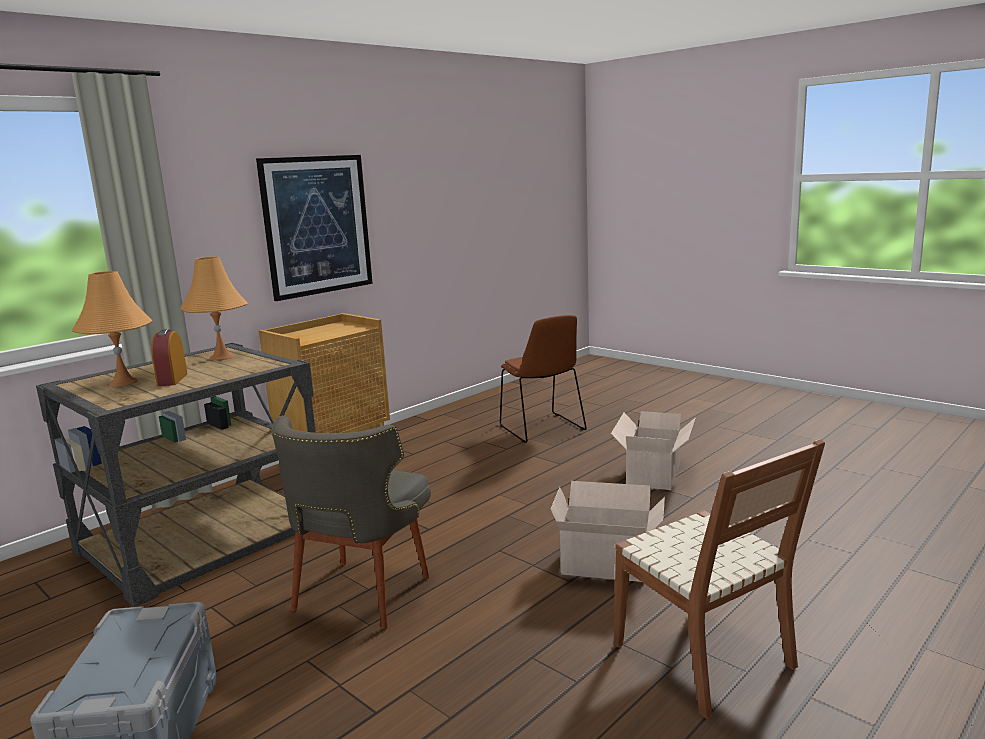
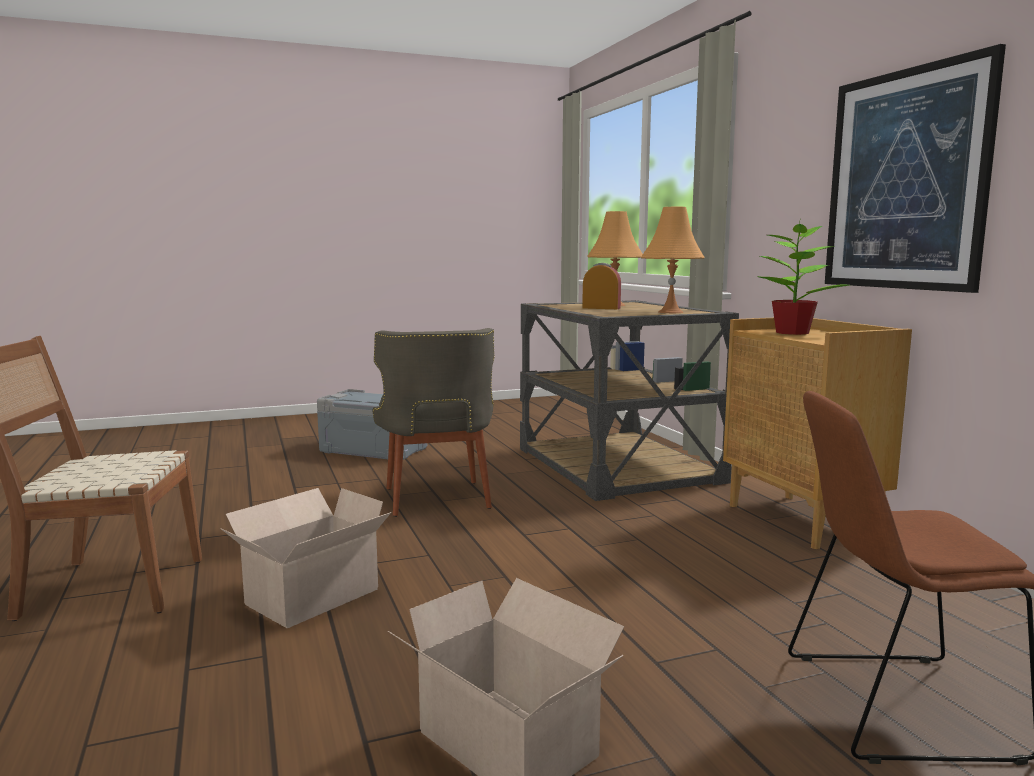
camera: 115 degrees right, 5 degrees down
(310, 336) = (793, 332): none -> potted plant
(363, 593) = (437, 498): grey chair -> grey chair turned 150 degrees counterclockwise

